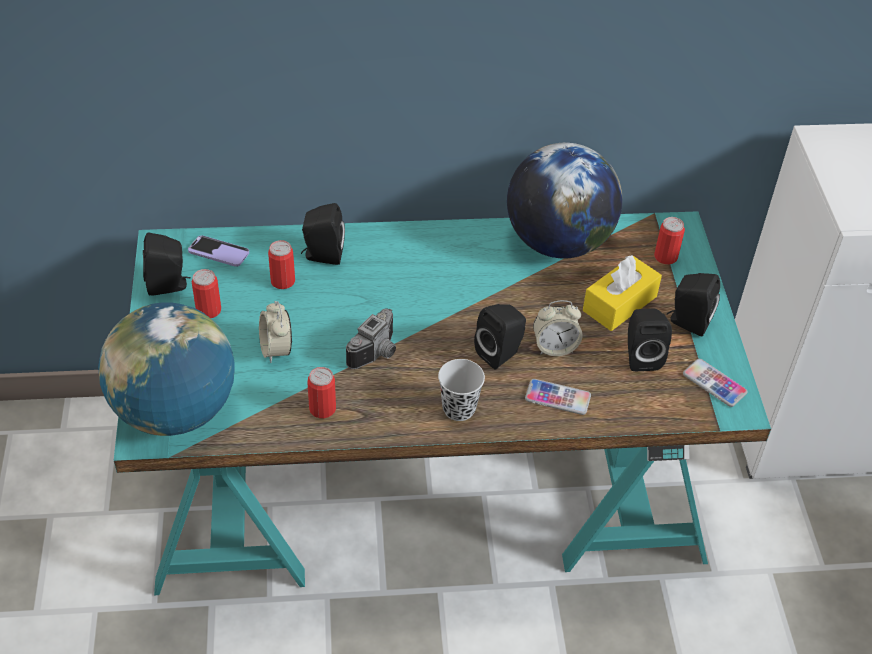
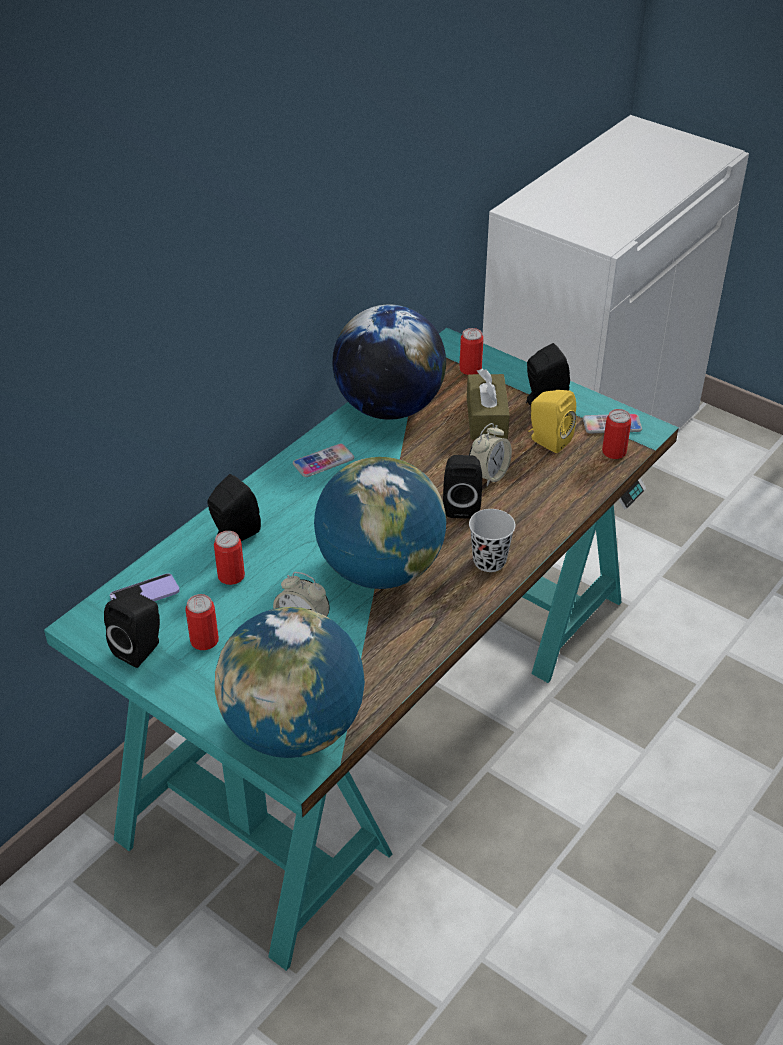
camera: 45 degrees left, 5 degrees down
(322, 409) = (400, 636): can -> can (614, 452)
(378, 353) = (380, 569): camera -> globe
(557, 397) = (538, 505): phone -> phone (323, 461)
(619, 303) = (486, 418): yellow tissue box -> brown tissue box
(641, 356) = (547, 441): black speaker -> yellow speaker

